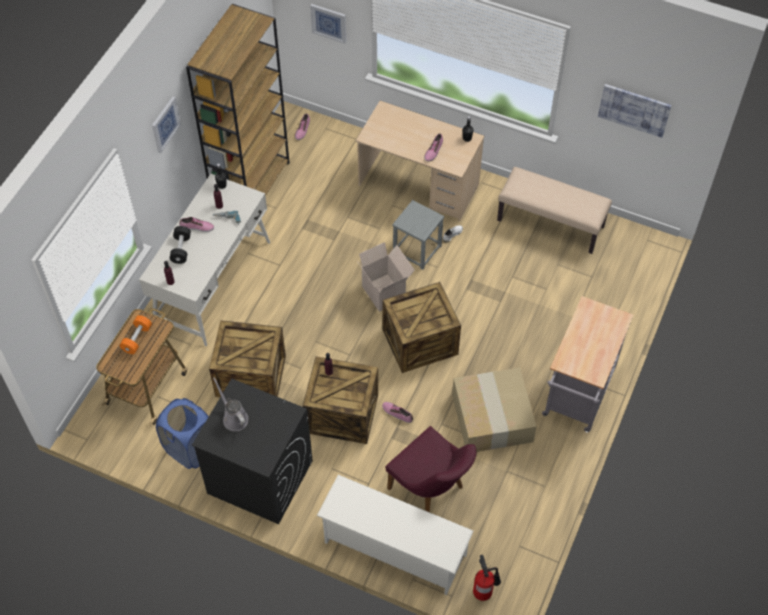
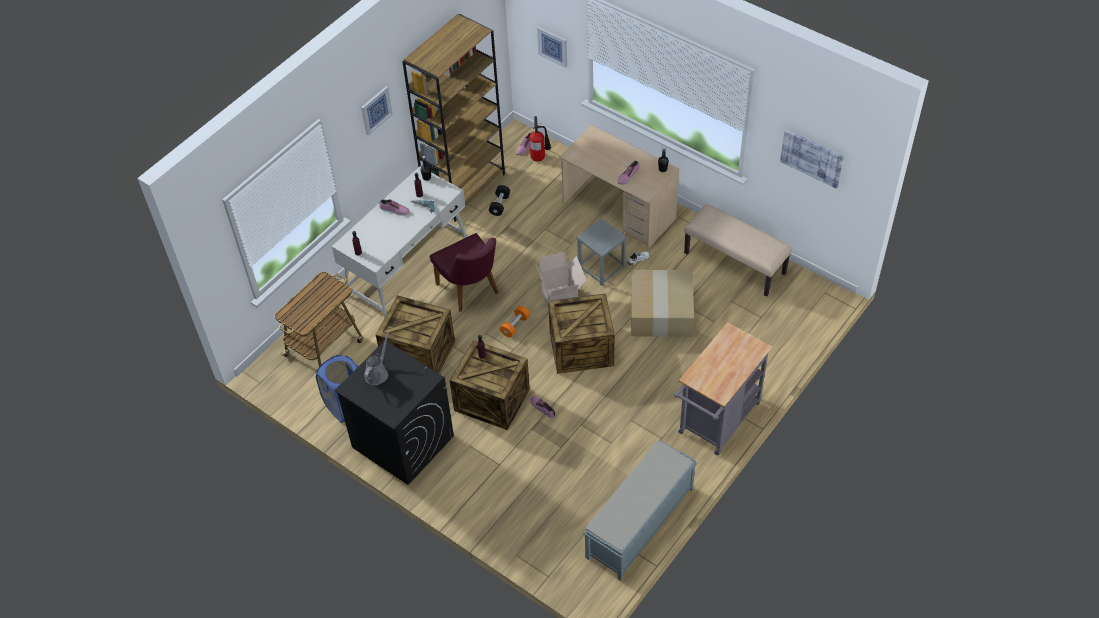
camera: 15 degrees right, 5 degrees down
(137, 339) = (316, 297): orange dumbbell -> orange dumbbell (515, 326)
(181, 249) = (375, 227): black dumbbell -> black dumbbell (500, 205)
(234, 417) = (377, 373): grey watering can -> grey watering can turned 45 degrees clockwise
(394, 548) = (506, 525): white shoe rack -> none
(431, 491) = (555, 481): purple chair -> purple chair (471, 291)
(484, 590) = (580, 578): fire extinguisher -> fire extinguisher (540, 157)
(490, 417) = (629, 426): cardboard box -> cardboard box (660, 311)
(529, 520) = (639, 524): none -> grey bench

